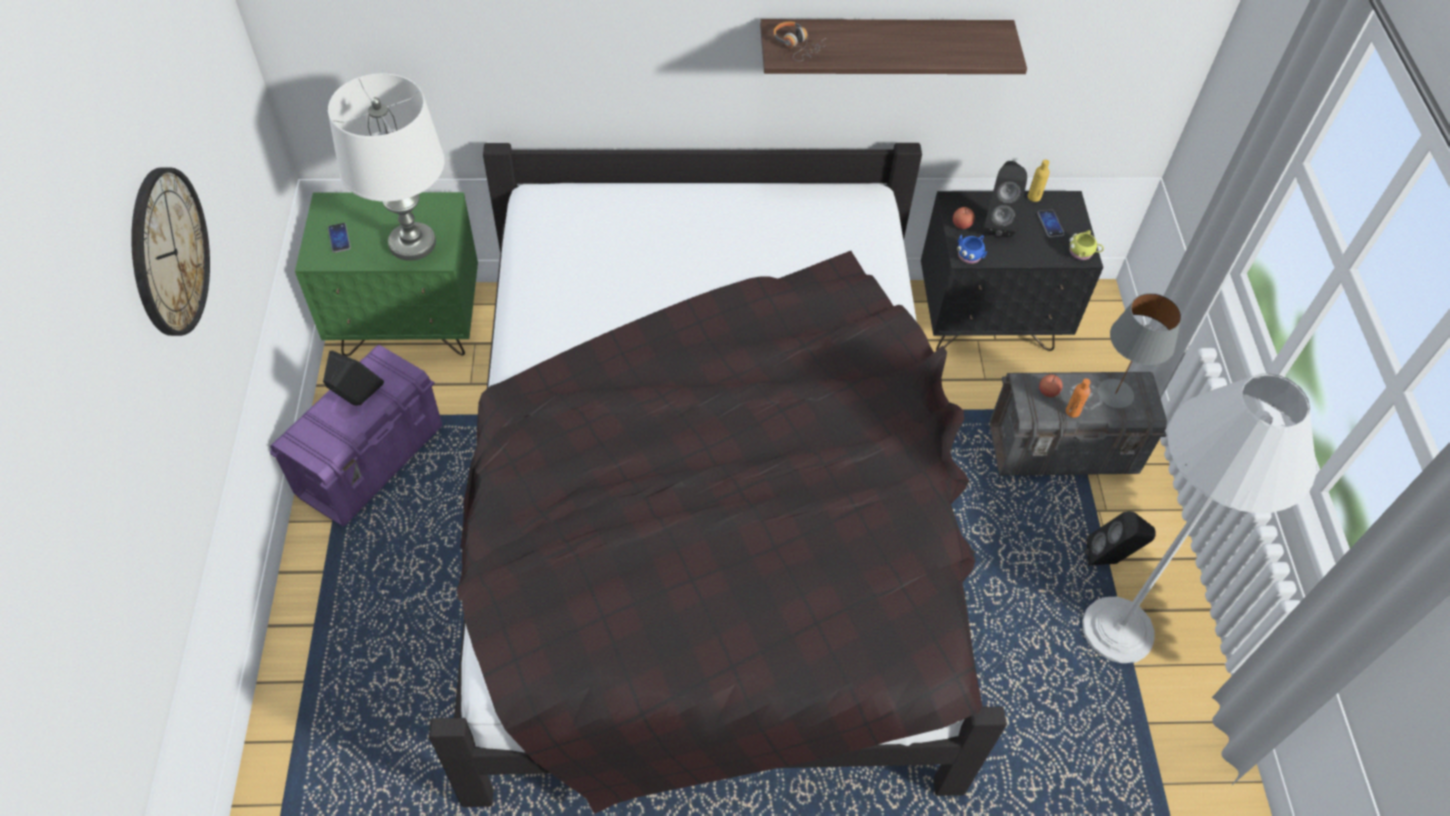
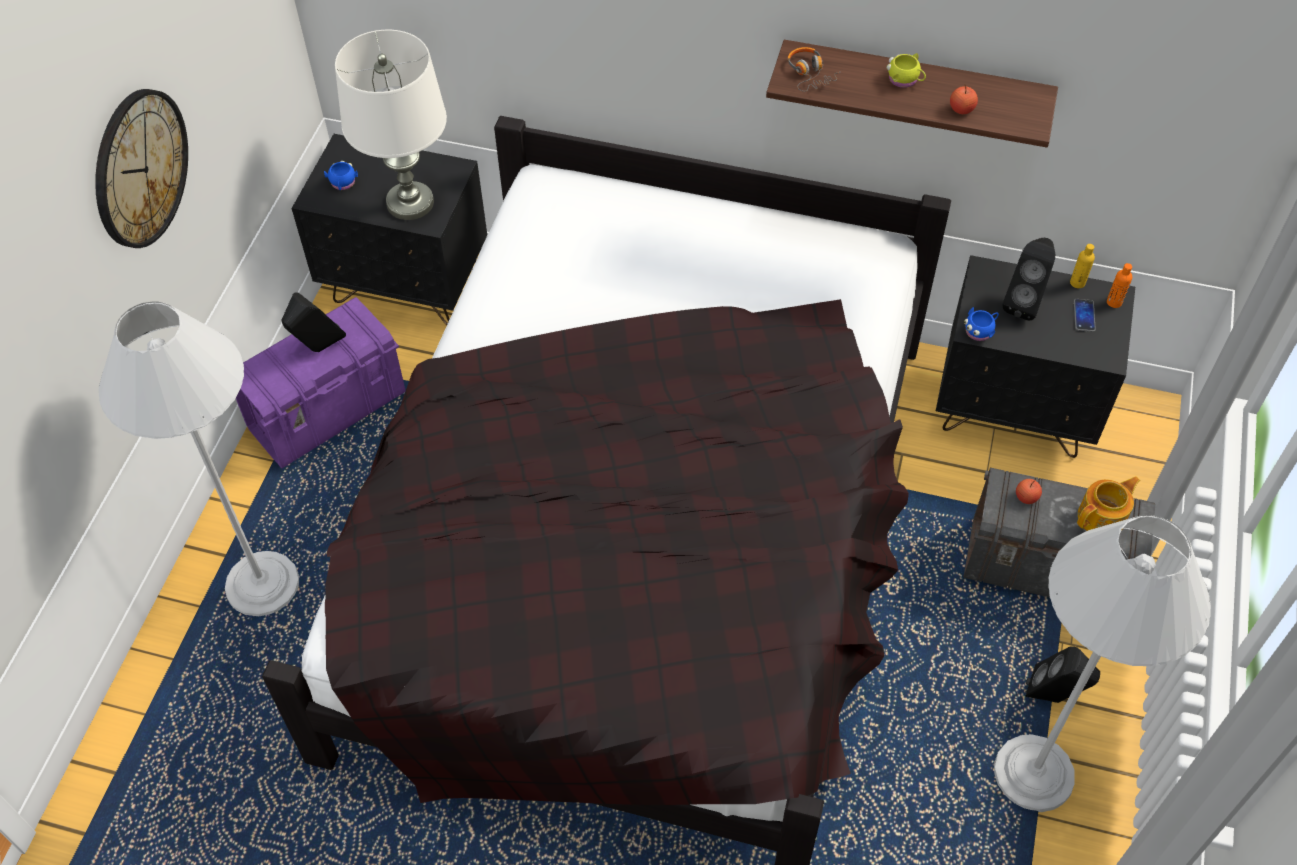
camera: 20 degrees right, 0 degrees up
(339, 238) = (343, 184): phone -> blue mug
(361, 644) = (263, 584): none -> white floor lamp
(409, 325) = (407, 285): green nightstand -> black nightstand
(961, 224) = (983, 296): apple -> apple (961, 109)
(1072, 411) = (1045, 525): orange bottle -> orange bottle (1114, 302)
(1083, 253) = (1108, 355): yellow mug -> yellow mug (905, 80)
(1115, 394) = (1102, 517): grey table lamp -> teapot

